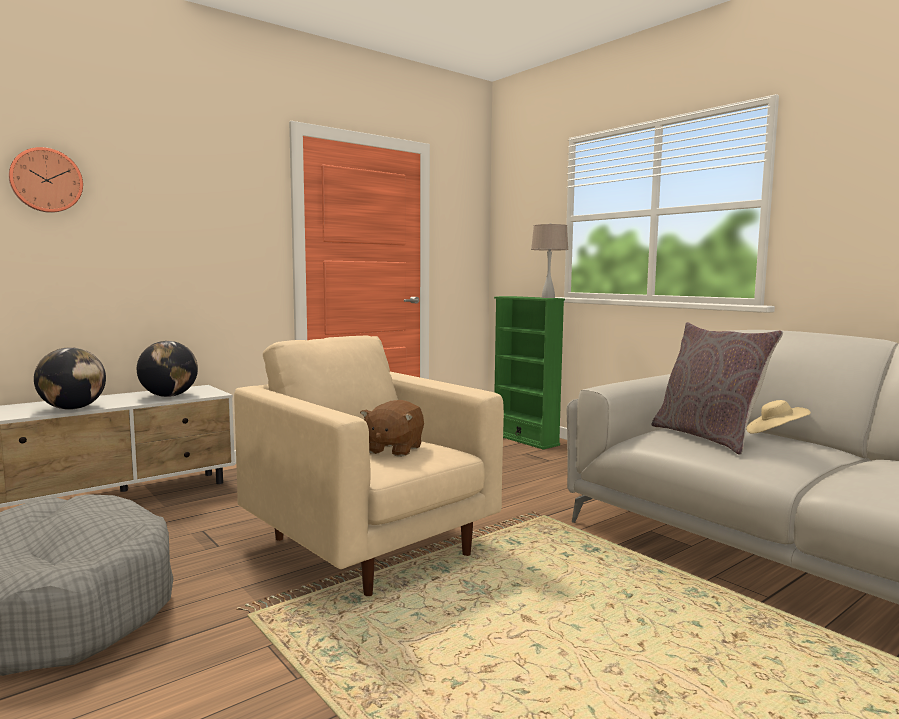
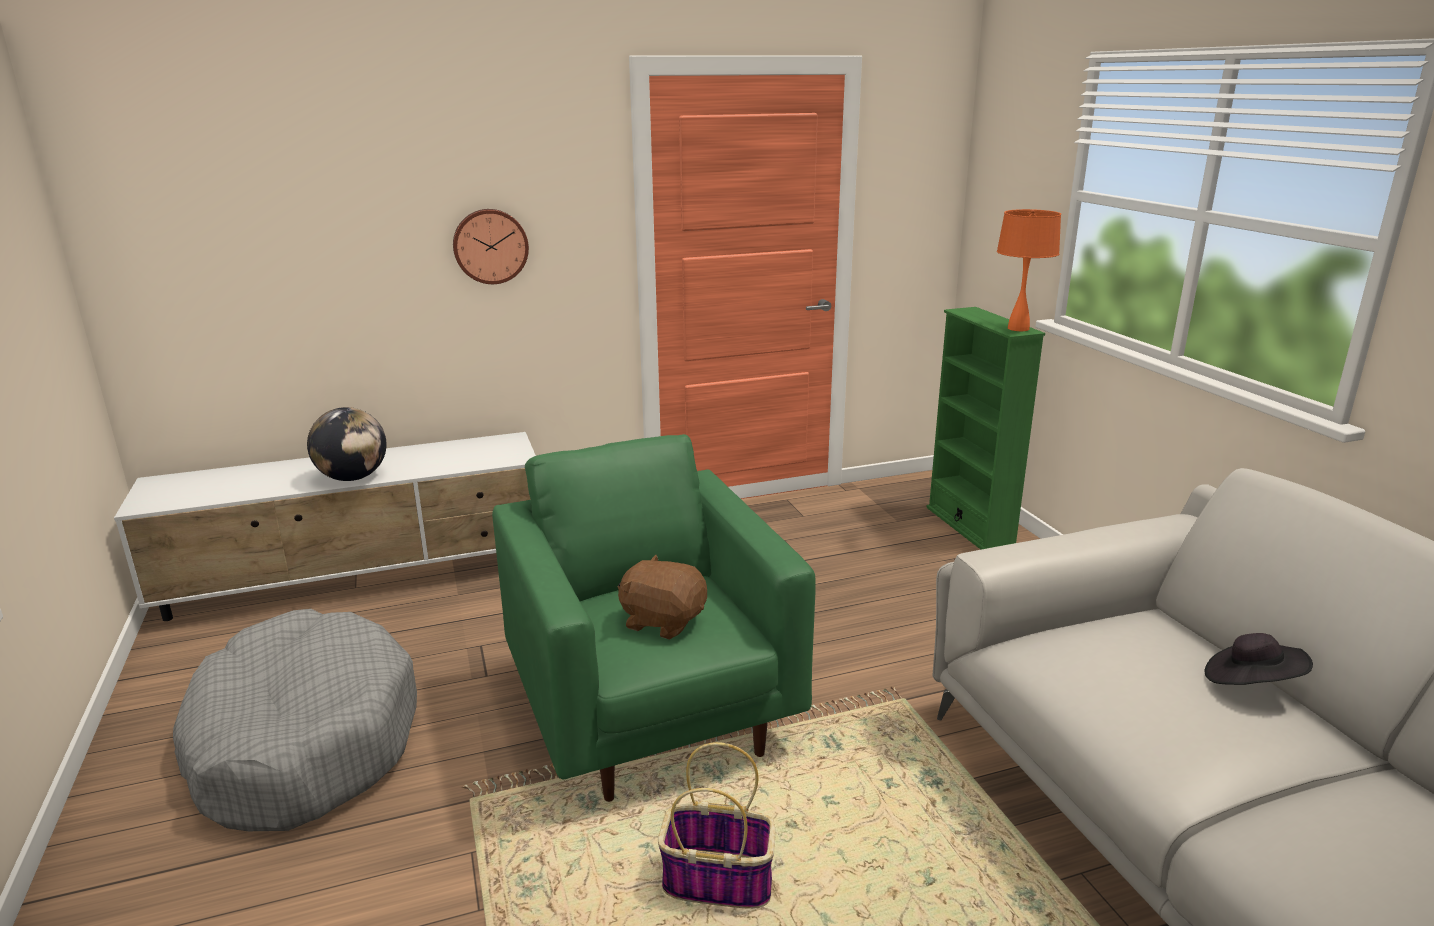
camera: 20 degrees right, 15 degrees up
(46, 180) = (310, 190): wall clock -> wall clock (490, 246)
(169, 396) = (466, 458): globe -> none
(370, 546) = (652, 712): beige armchair -> green armchair
(393, 449) = (663, 621): brown plush toy -> brown plush toy turned 75 degrees clockwise
(485, 623) = (719, 881): none -> basket
(548, 297) = (1018, 328): beige table lamp -> orange table lamp
(707, 437) = (1127, 671): grey pillow -> none
(775, 433) = (1250, 683): beige hat -> black hat

